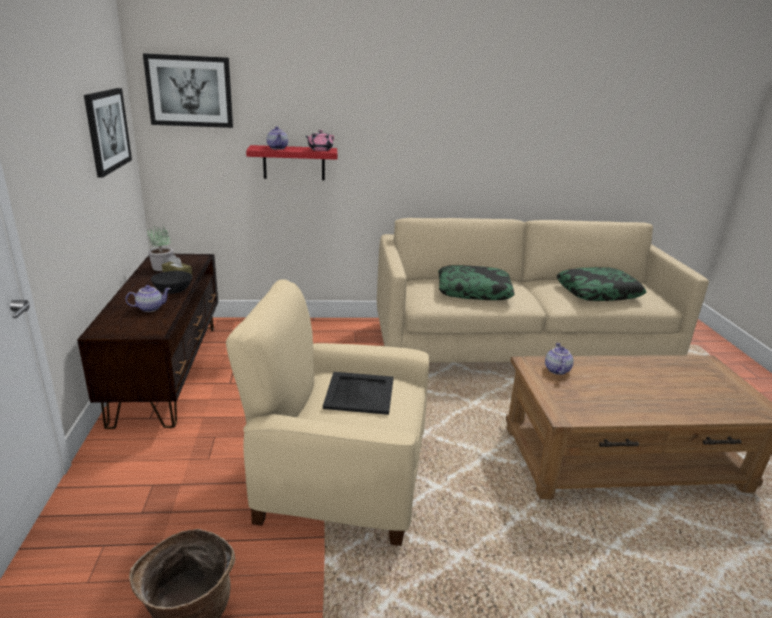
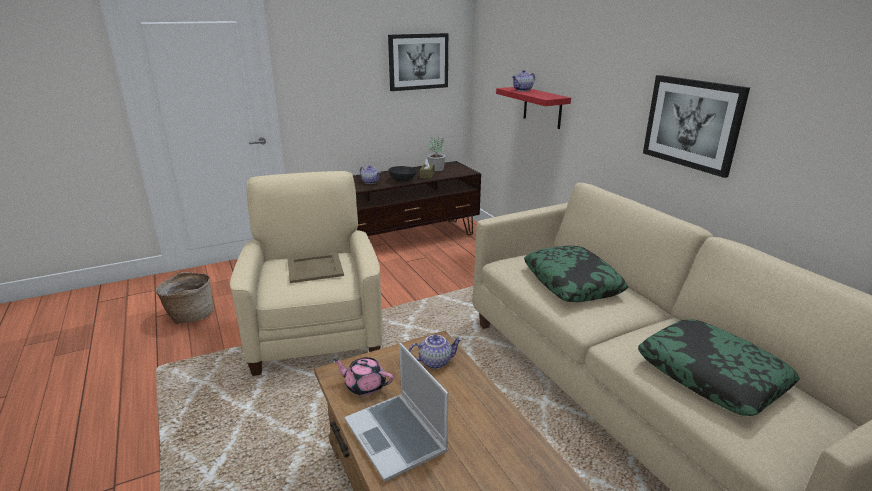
camera: 70 degrees right, 0 degrees up
(189, 91) = (495, 37): picture -> picture (692, 123)
(320, 150) = (546, 96): pink teapot -> pink teapot (364, 386)
(360, 393) = (314, 268): black tray -> beige tray
(646, 403) = (397, 437): none -> laptop

